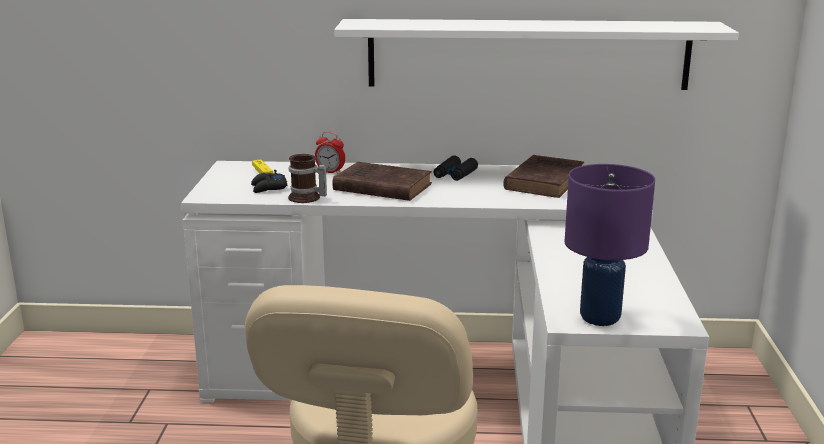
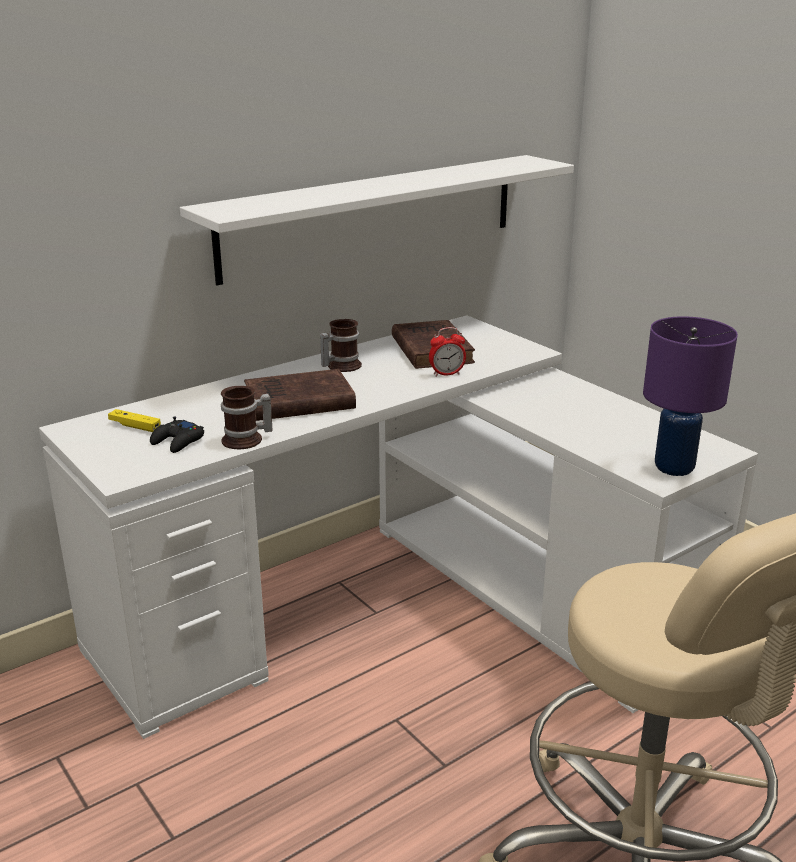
camera: 40 degrees left, 5 degrees up
(330, 172) = (209, 401): alarm clock -> alarm clock (446, 374)
(455, 174) = (340, 366): black binoculars -> mug

